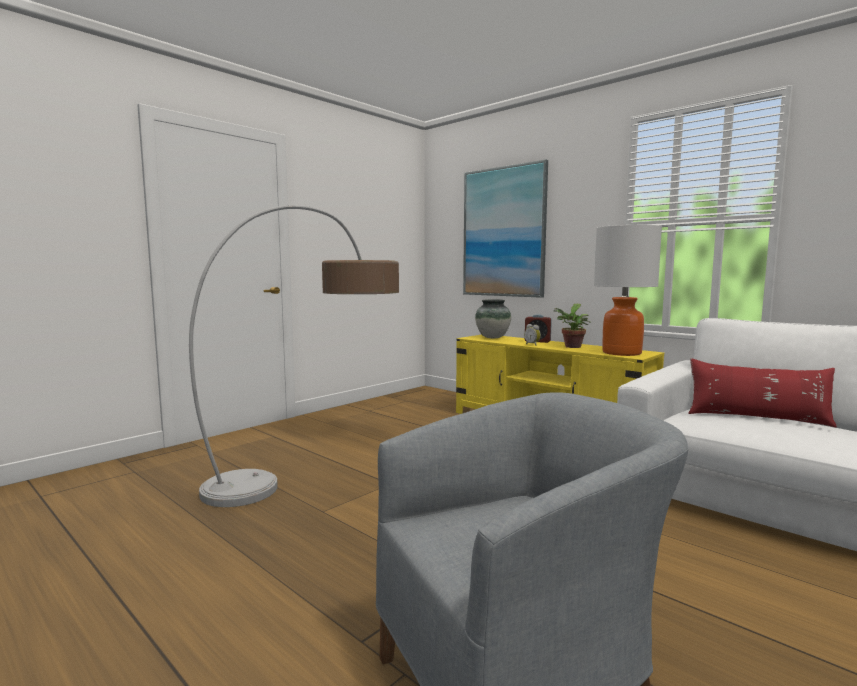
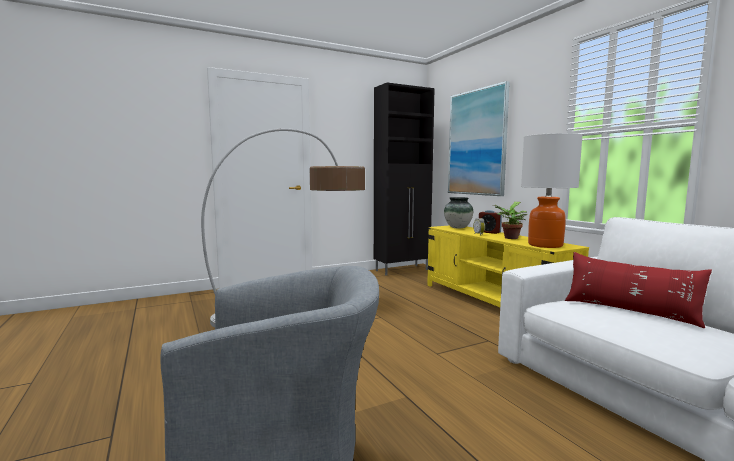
camera: 20 degrees right, 0 degrees up
(408, 396) = (402, 270): none -> black cabinet

